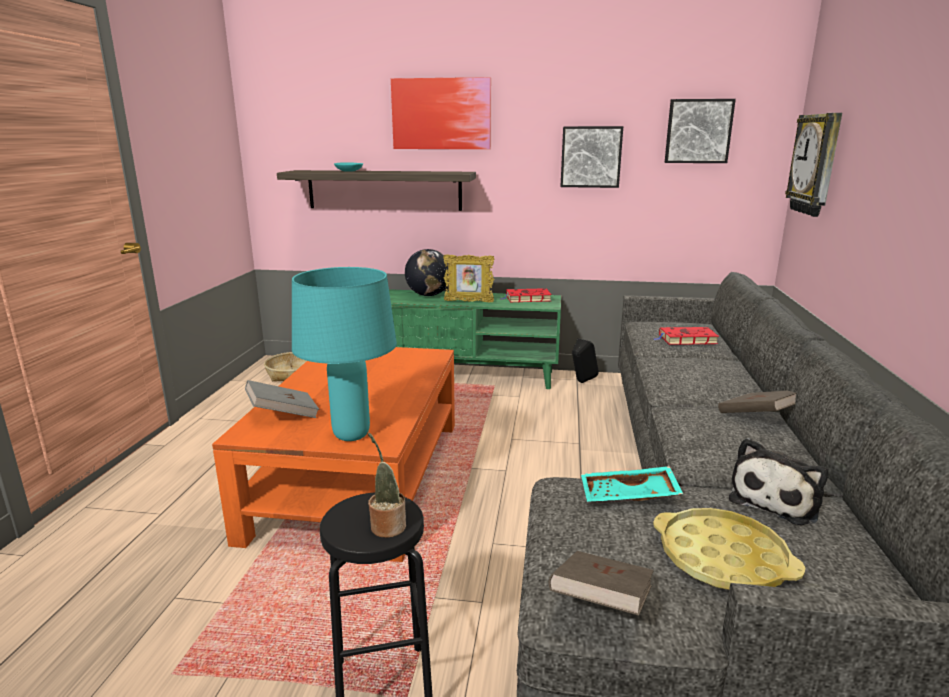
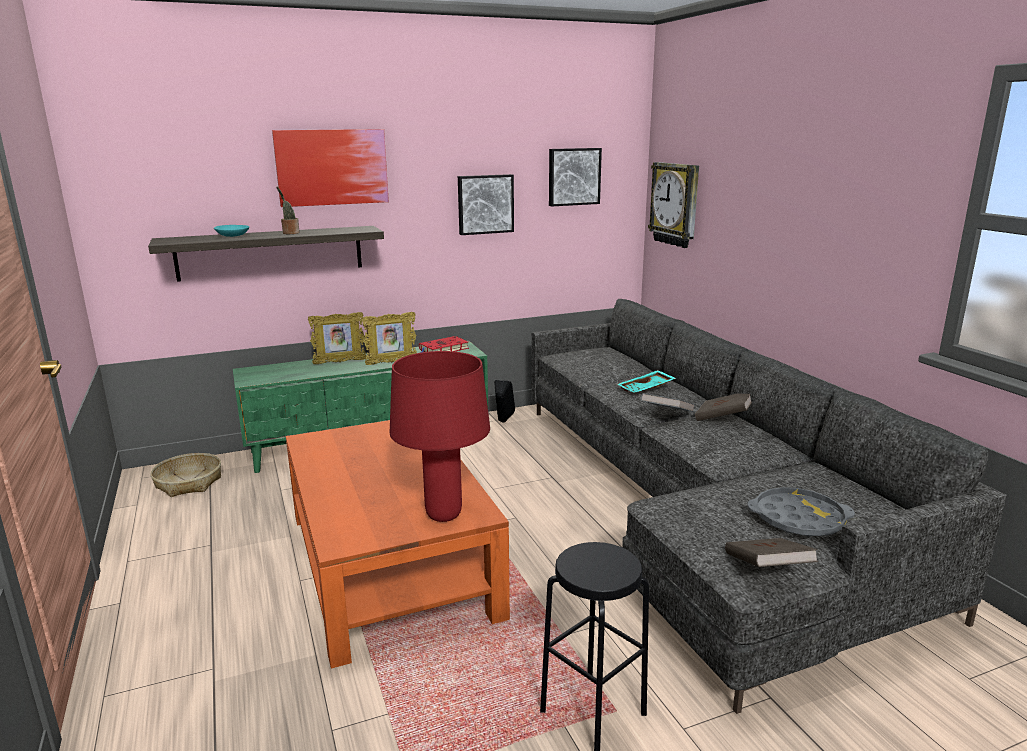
camera: 30 degrees left, 0 degrees up
(283, 414) = (350, 515): grey book -> grey book (667, 415)
(351, 435) = (444, 515): turquoise table lamp -> red table lamp
(386, 525) = (615, 565): potted plant -> potted plant (290, 233)
(428, 295) = (339, 362): globe -> picture frame
(628, 497) = (706, 498): turquoise tray -> turquoise tray (646, 389)
(686, 339) = (610, 365): red book -> none
(722, 558) = (798, 519): yellow tray -> grey tray
(776, 500) = (787, 473): plush toy -> none

